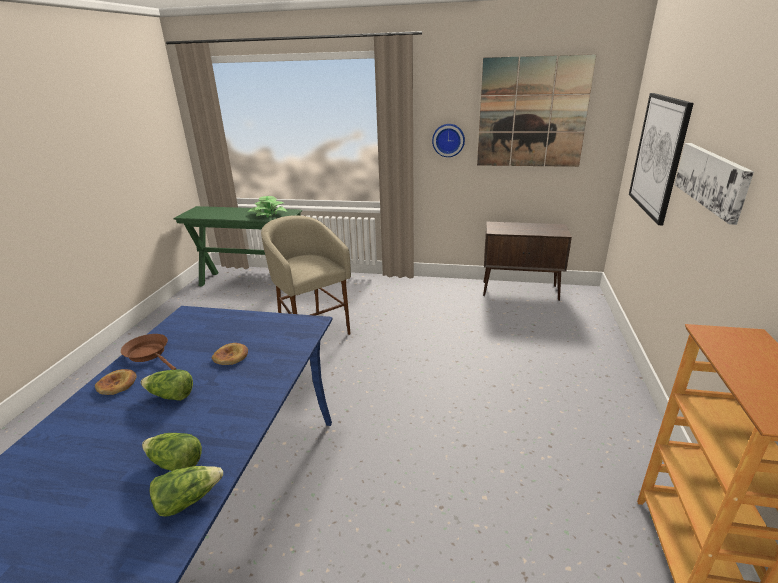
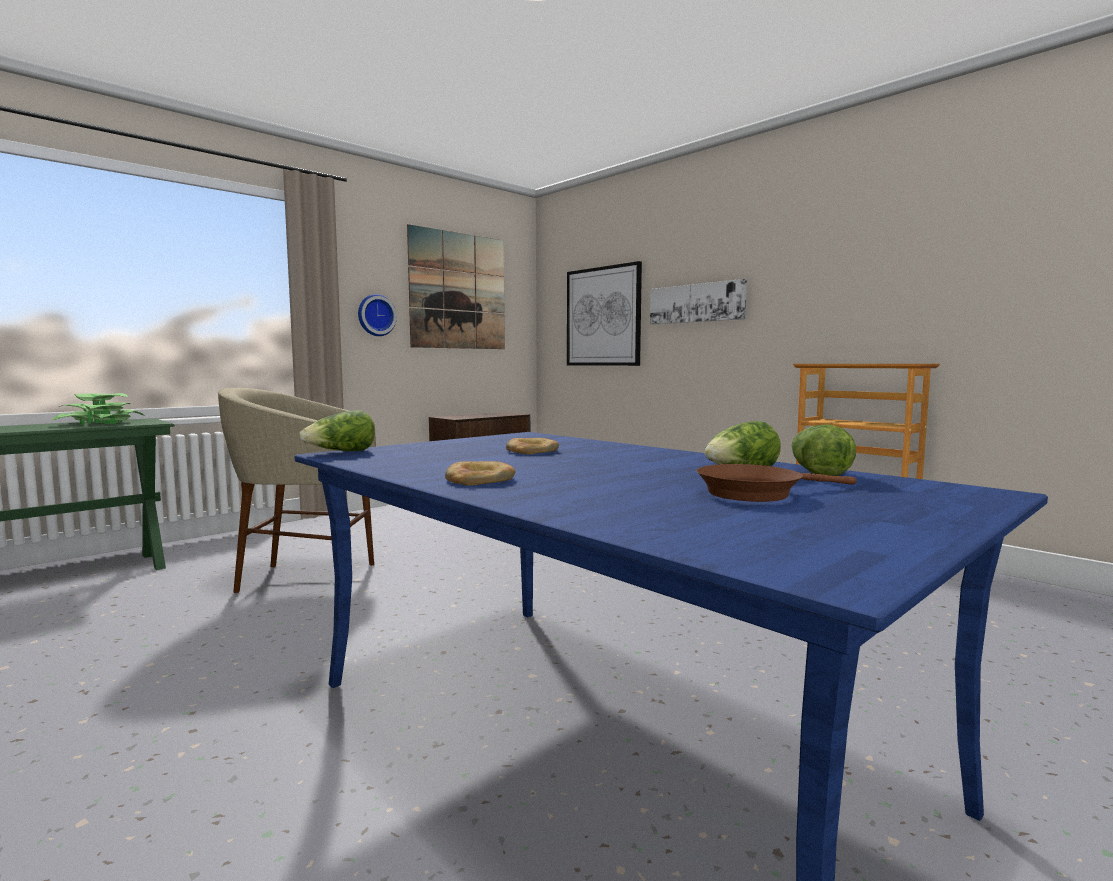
camera: 55 degrees left, 20 degrees down
(149, 354) = (422, 467): brown frying pan -> brown frying pan (756, 493)
(171, 395) = (576, 467): lettuce -> lettuce (341, 452)

